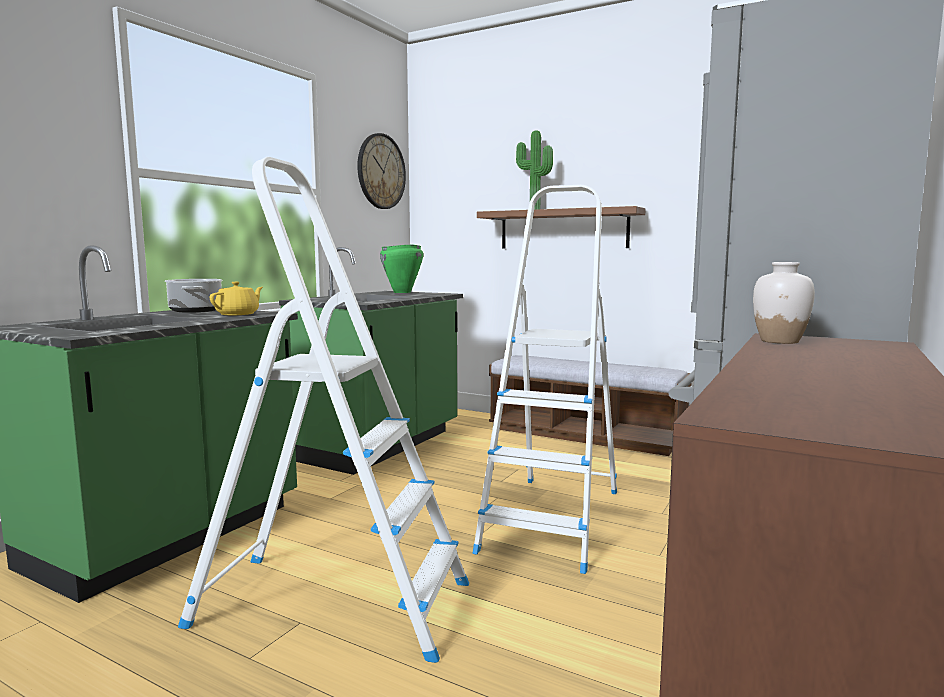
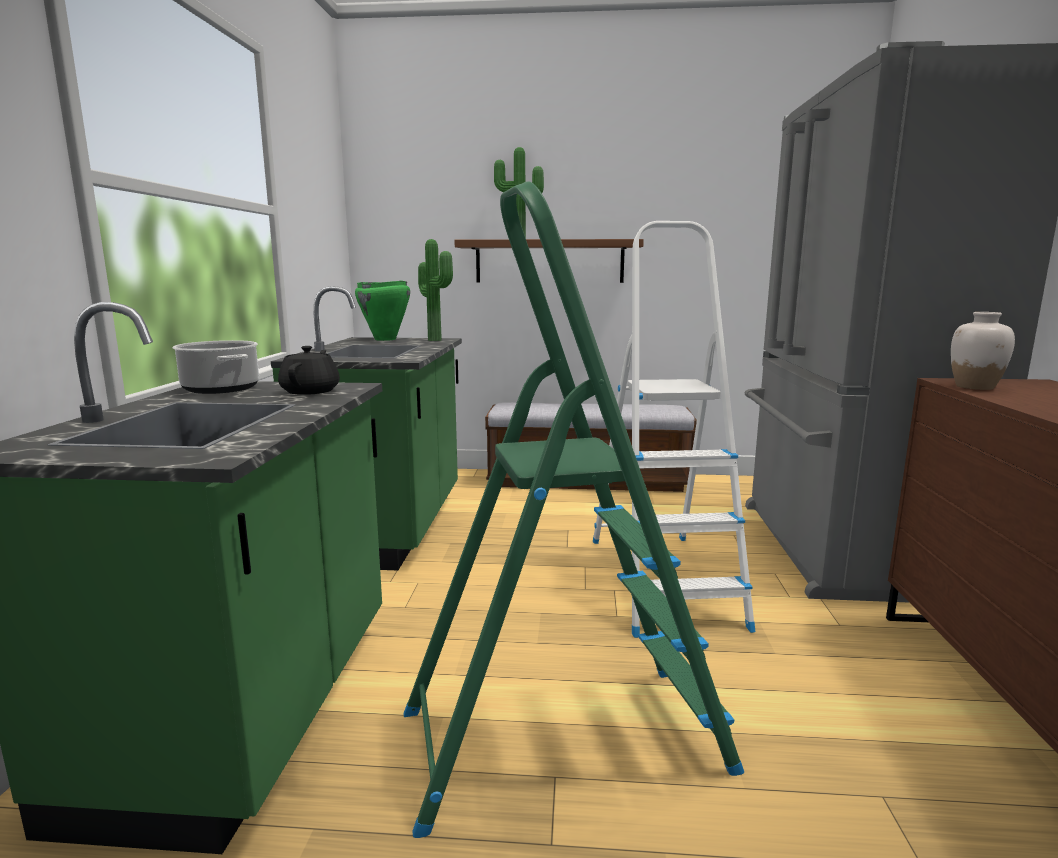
camera: 25 degrees left, 5 degrees up
(238, 314) = (311, 391): yellow teapot -> black teapot
(334, 604) = (565, 740): white step ladder -> green step ladder
(381, 171) = (324, 185): wall clock -> none
(438, 294) = (437, 340): none -> potted plant

